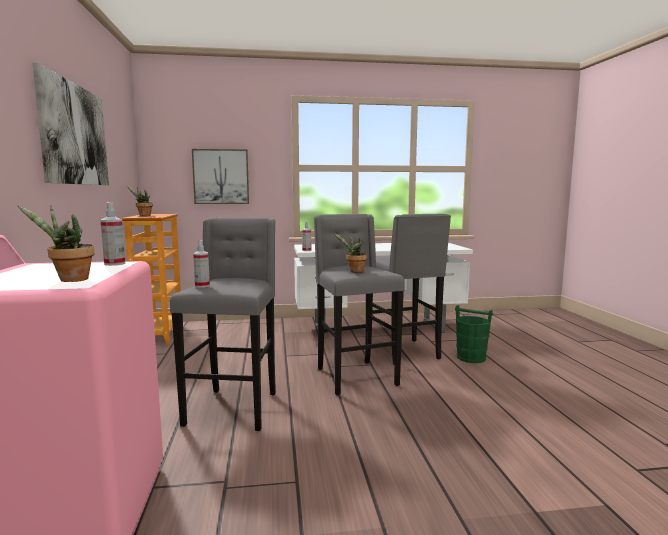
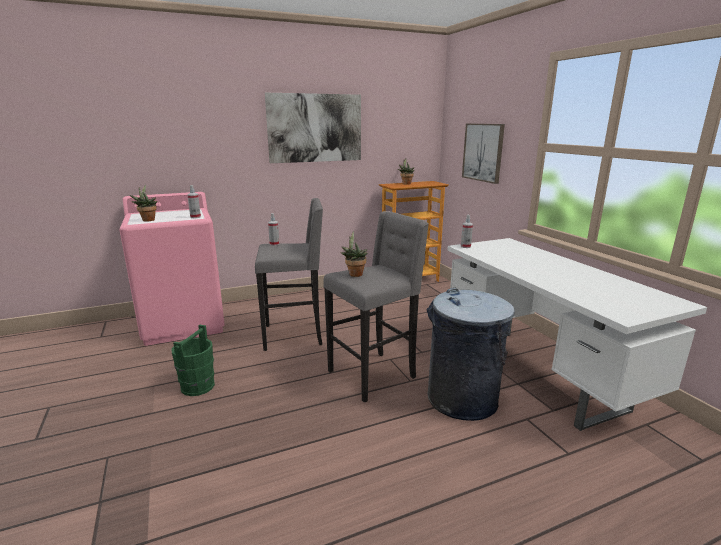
camera: 75 degrees right, 10 degrees up
(404, 353) = (462, 400): grey stool -> grey trash can
(470, 358) = (487, 457): green bucket -> green bucket (198, 386)

